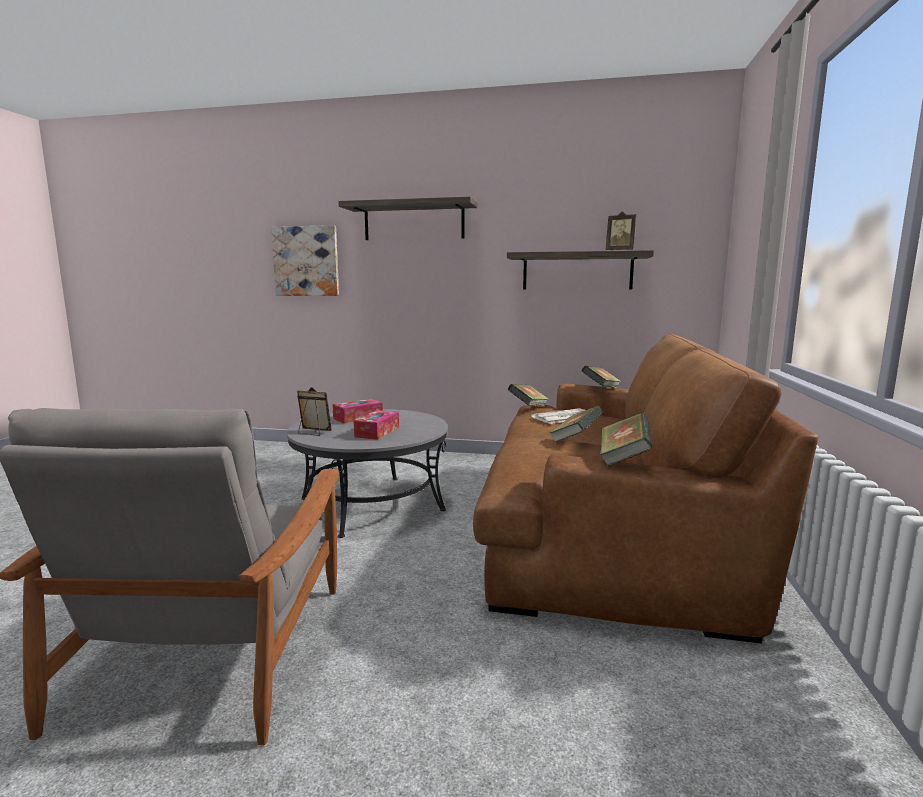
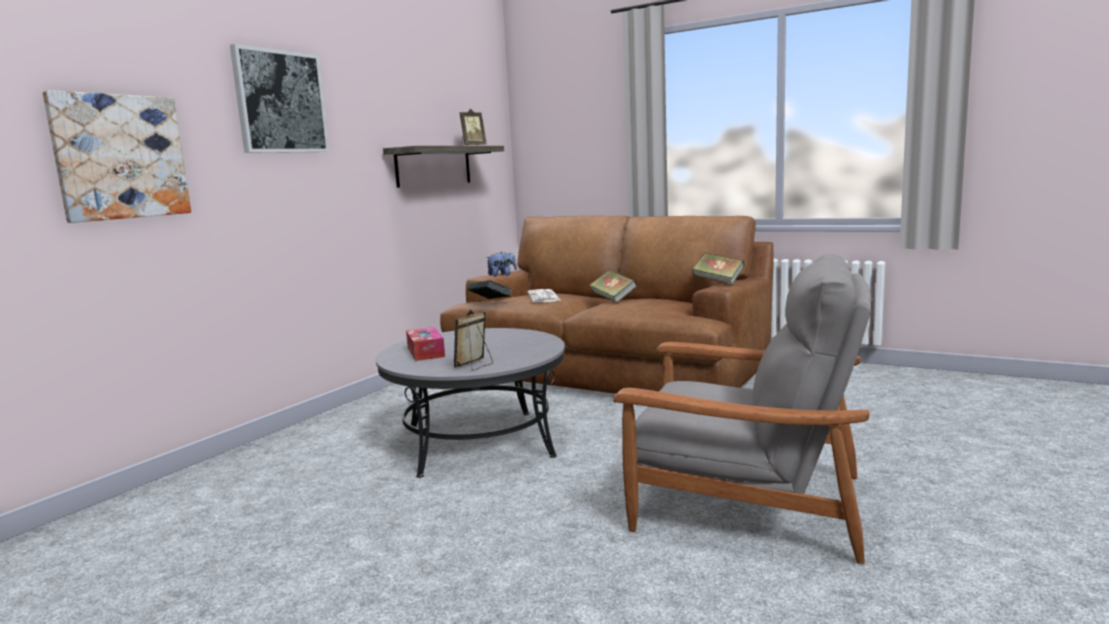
camera: 70 degrees left, 0 degrees up
(377, 432) = (503, 346): tissue box -> none
(414, 222) = (280, 102): shelf -> picture
(601, 389) = (502, 275): book -> plush toy

